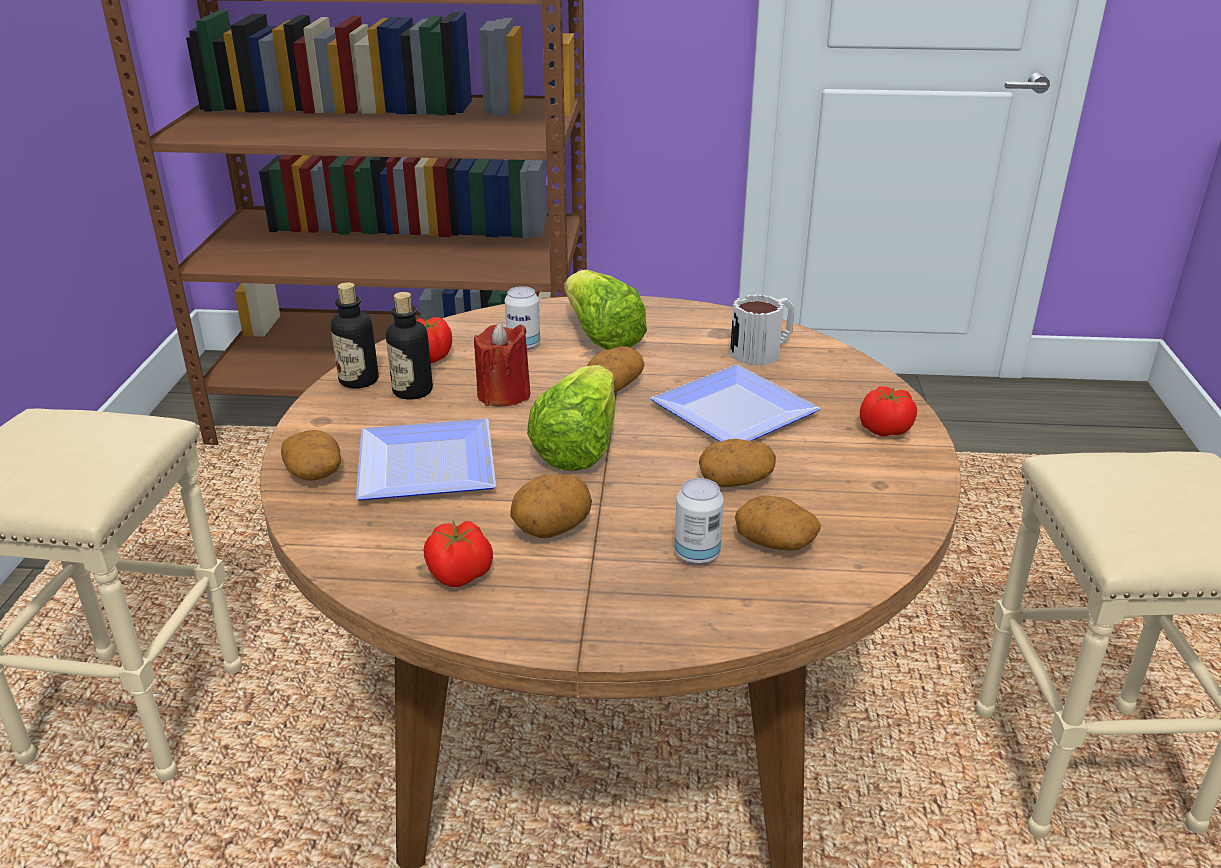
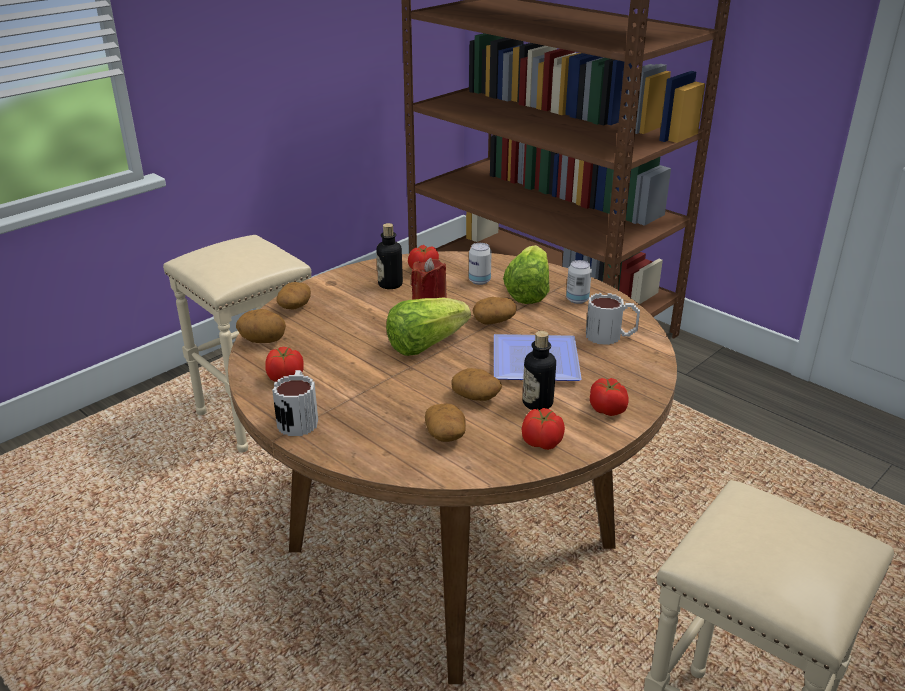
camera: 40 degrees right, 0 degrees up
(359, 380) = (374, 269): bottle -> bottle (537, 403)
(431, 462) = (348, 322): plate -> none
(551, 529) = (352, 377): potato -> potato (263, 341)
(566, 619) = (299, 418): none -> mug
(697, 554) = (398, 420): can -> can (577, 300)
(885, 497) = (542, 443): none -> tomato

